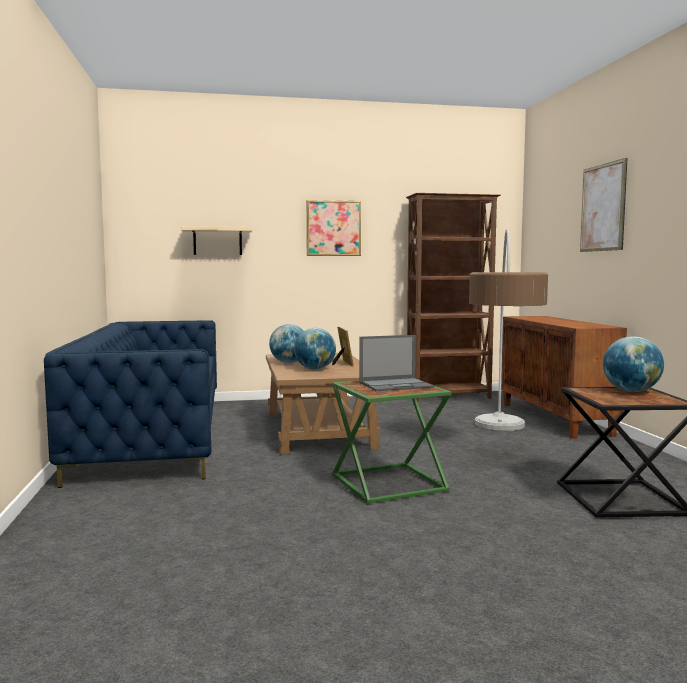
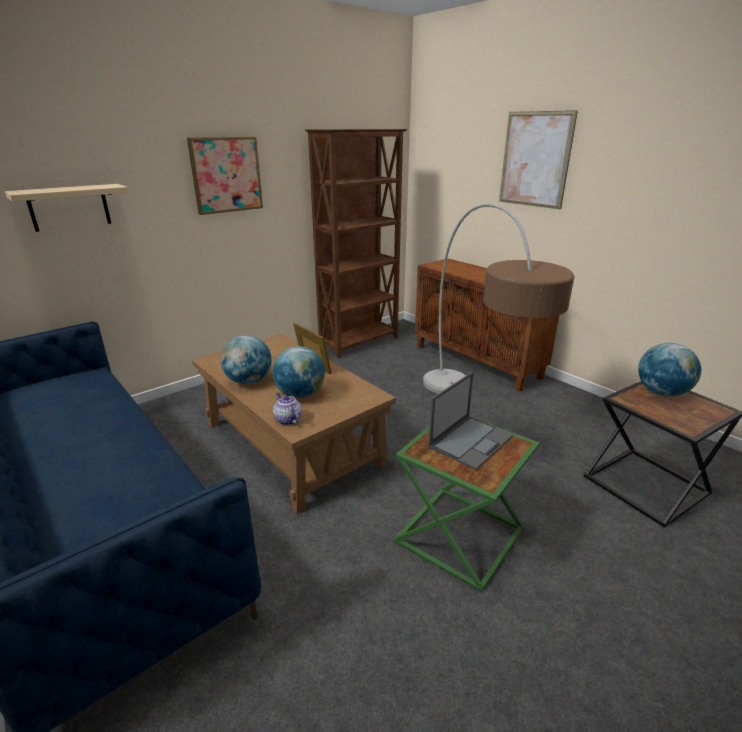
camera: 30 degrees left, 20 degrees up
(289, 374) = (287, 419): none -> teapot

